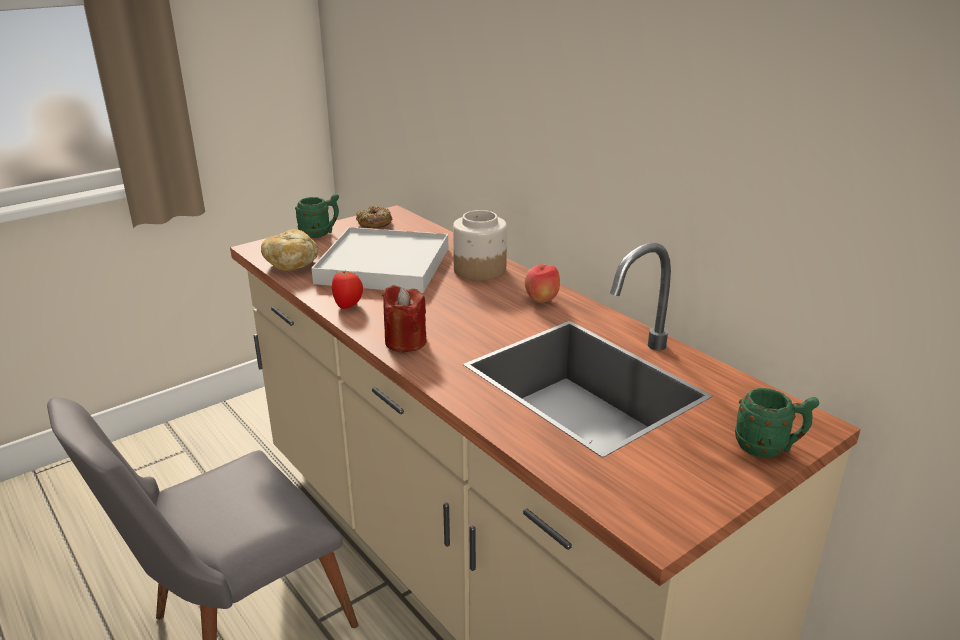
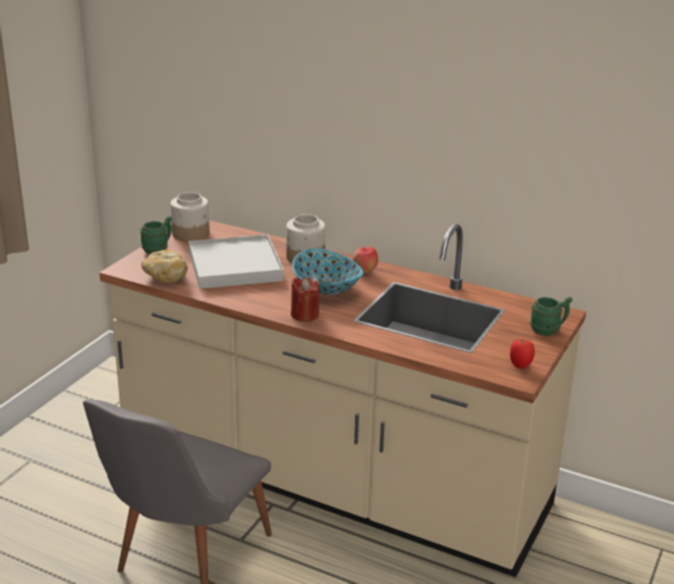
camera: 25 degrees left, 0 degrees up
(348, 306) = (241, 299): tomato -> tomato (520, 365)
(374, 223) = (191, 234): donut -> jar
(469, 313) = (326, 288): none -> bowl

